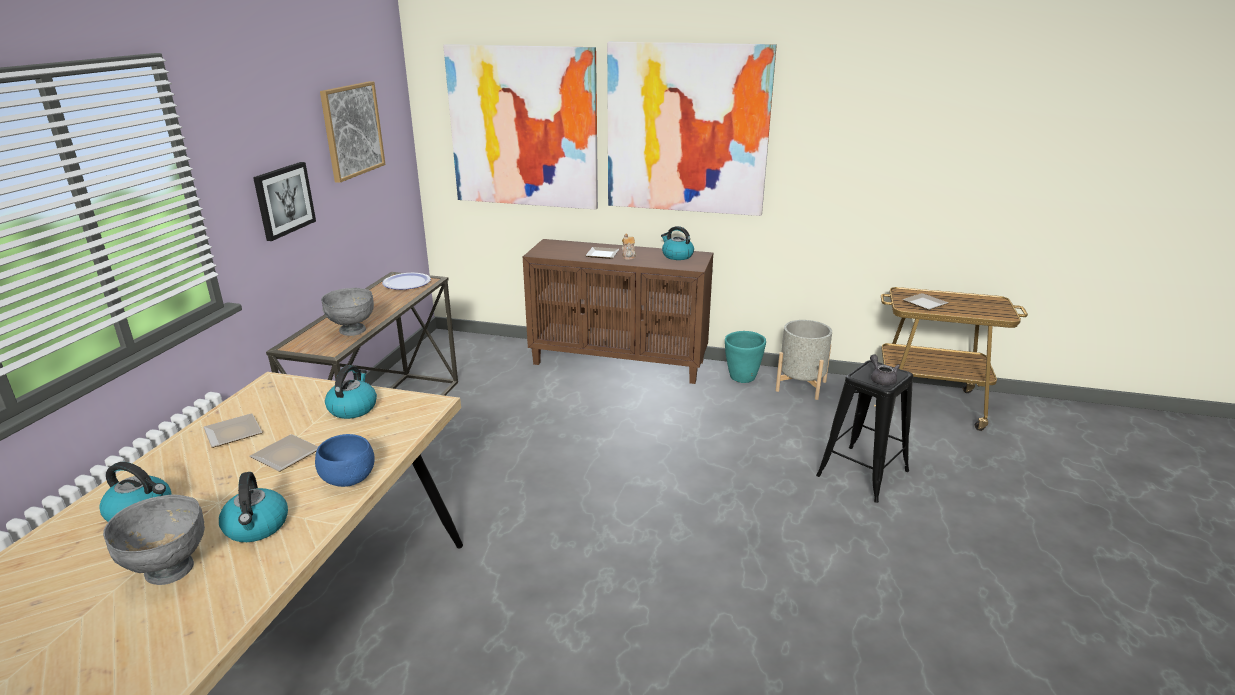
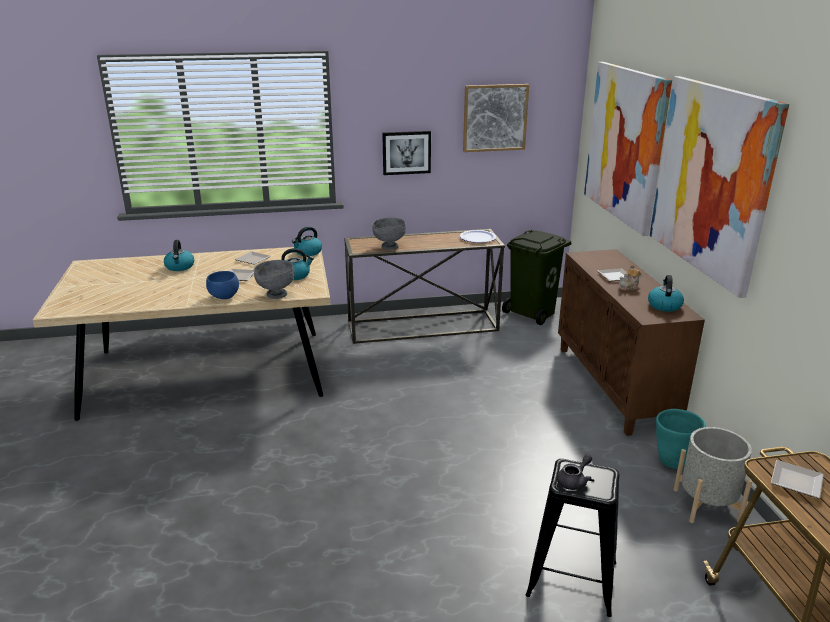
camera: 65 degrees right, 0 degrees up
(169, 571) = (141, 286): grey bowl -> grey bowl (276, 295)
(257, 527) = (177, 291): kettle -> kettle (308, 252)
(447, 353) = (533, 313): none -> green trash can

